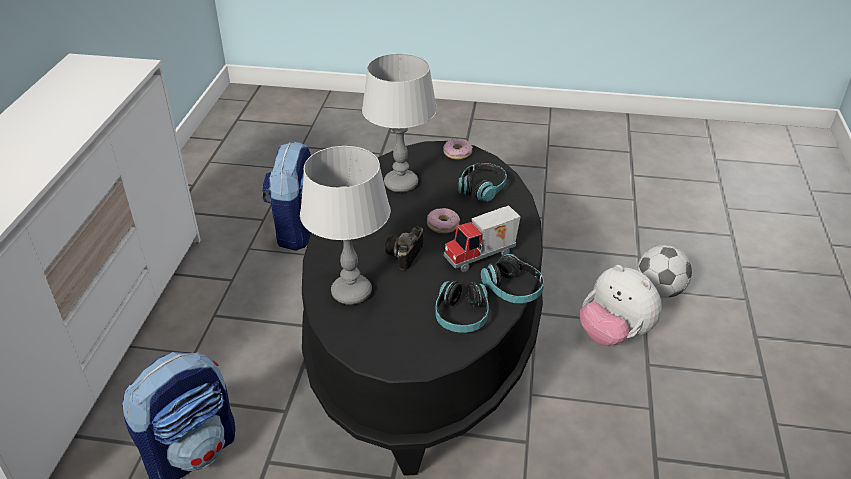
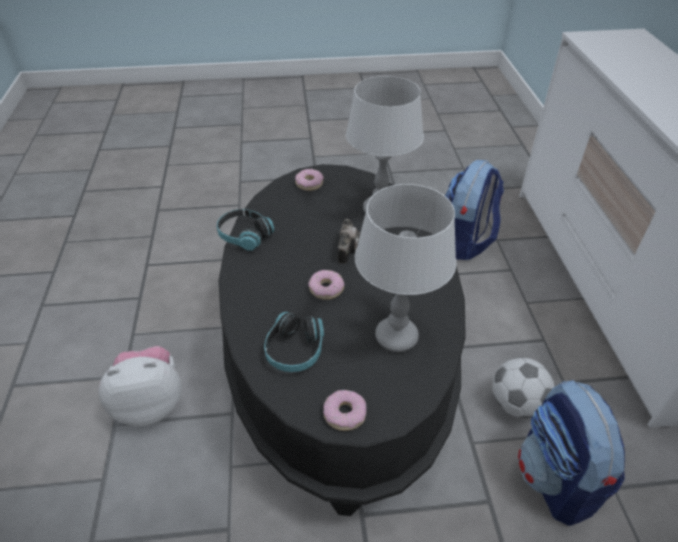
camera: 165 degrees right, 5 degrees up
(420, 347) = (309, 183): none -> donut
(461, 316) = (284, 208): headphones -> none
(482, 257) = (278, 260): toy truck -> none
(614, 334) = (150, 403): plush toy -> plush toy turned 45 degrees counterclockwise
(659, 290) = (82, 481): football -> football (516, 404)

